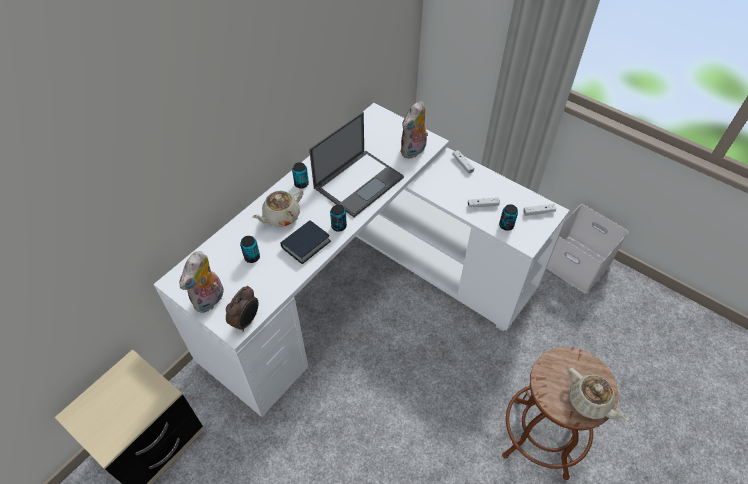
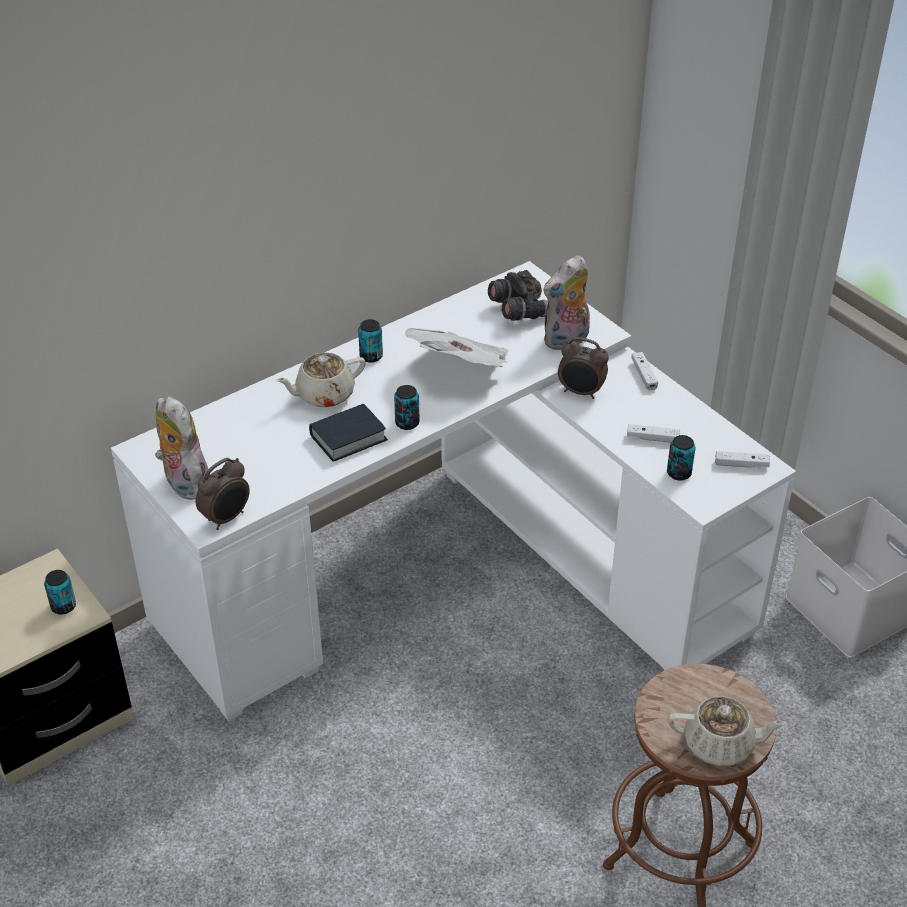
camera: 15 degrees right, 10 degrees down
(210, 300) = (183, 483): plush toy -> plush toy turned 105 degrees clockwise
(252, 257) = (262, 440): can -> can (63, 606)
(359, 182) = (461, 369): laptop -> newspaper
(380, 137) = (520, 311): none -> grey binoculars
(431, 182) = (581, 392): none -> alarm clock
(589, 402) = (720, 744): beige teapot -> beige teapot turned 60 degrees counterclockwise

